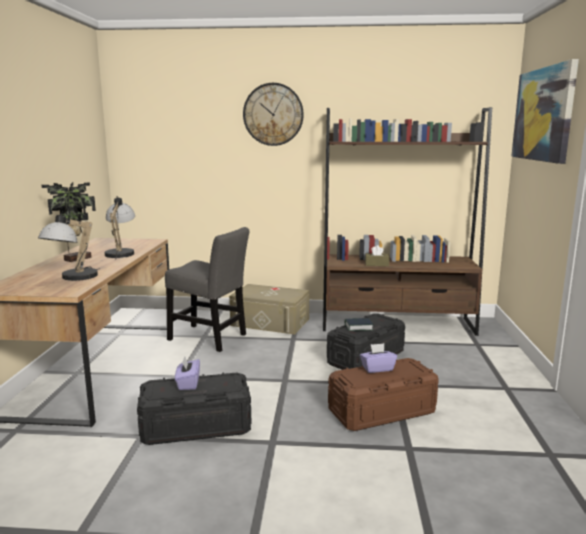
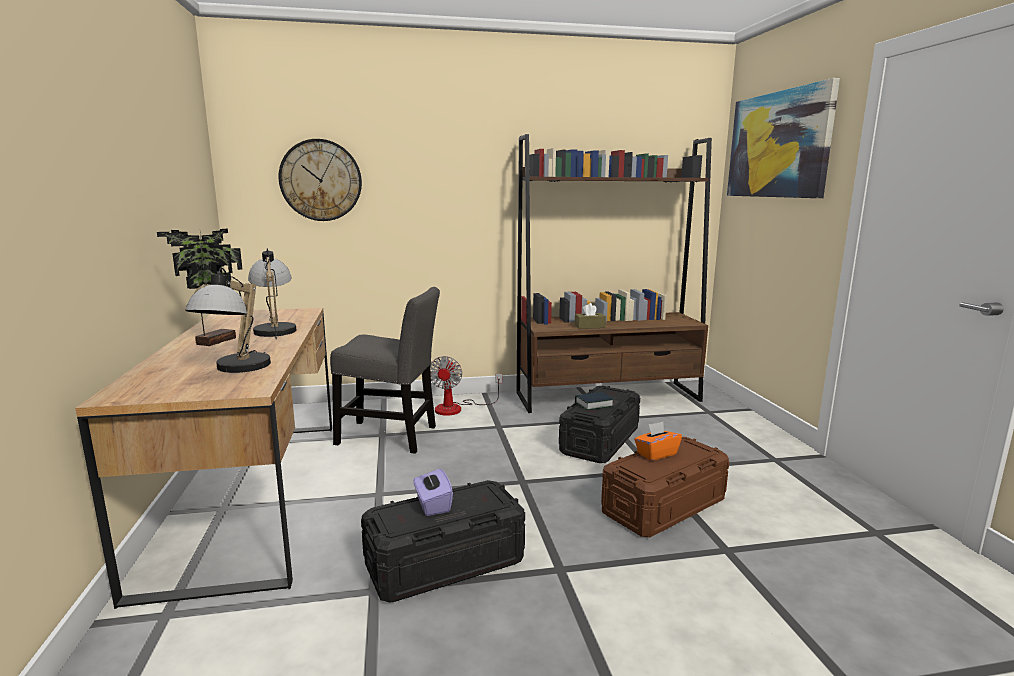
camera: 15 degrees left, 0 degrees up
(270, 322) = (457, 408): beige storage box -> fan
(273, 114) = (450, 142): wall clock -> wall clock (321, 180)
(377, 368) = (656, 454): purple tissue box -> orange tissue box

